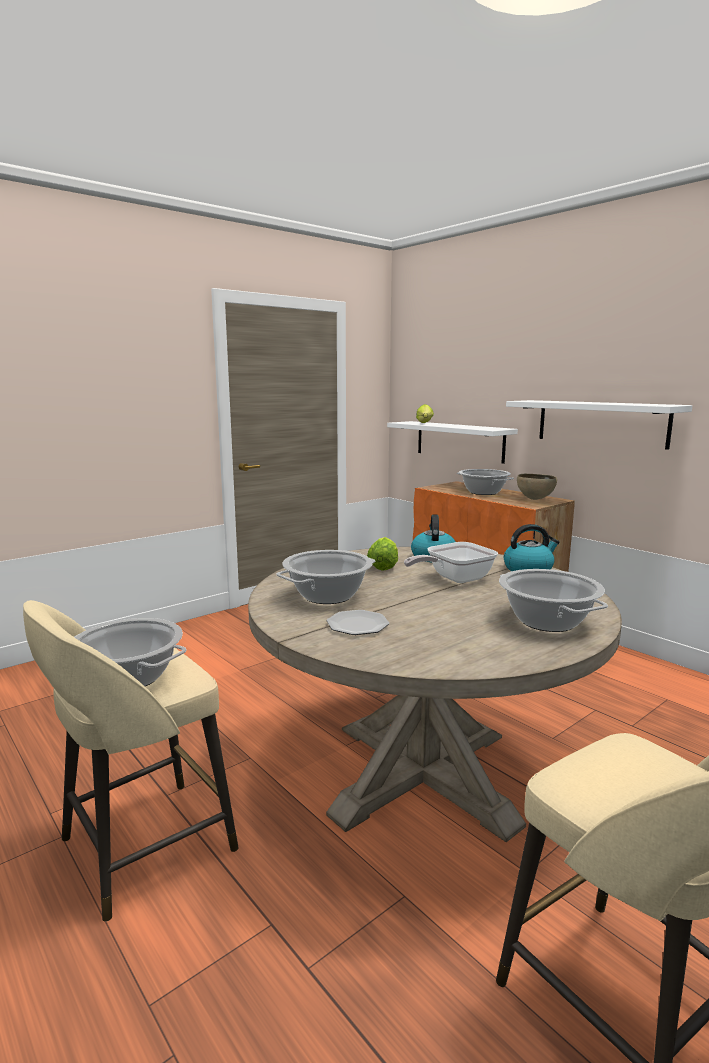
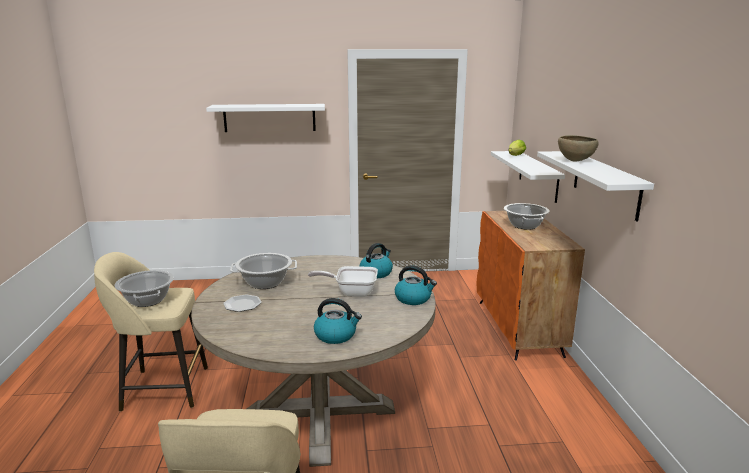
camera: 35 degrees right, 5 degrees up
(105, 384) = (269, 117): none -> white shelf
(384, 566) = (333, 272): lettuce -> none
(535, 499) = (550, 241): brown bowl -> brown bowl (575, 161)
(546, 621) = (336, 335): cooking pot -> kettle

